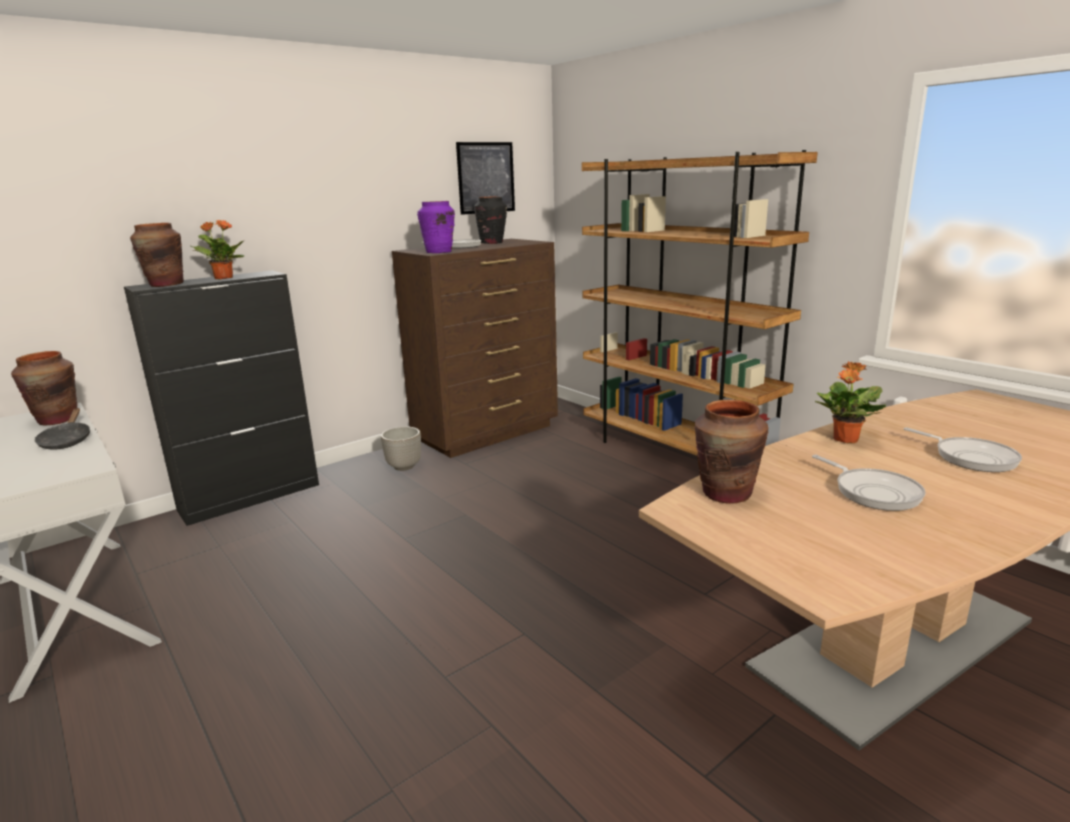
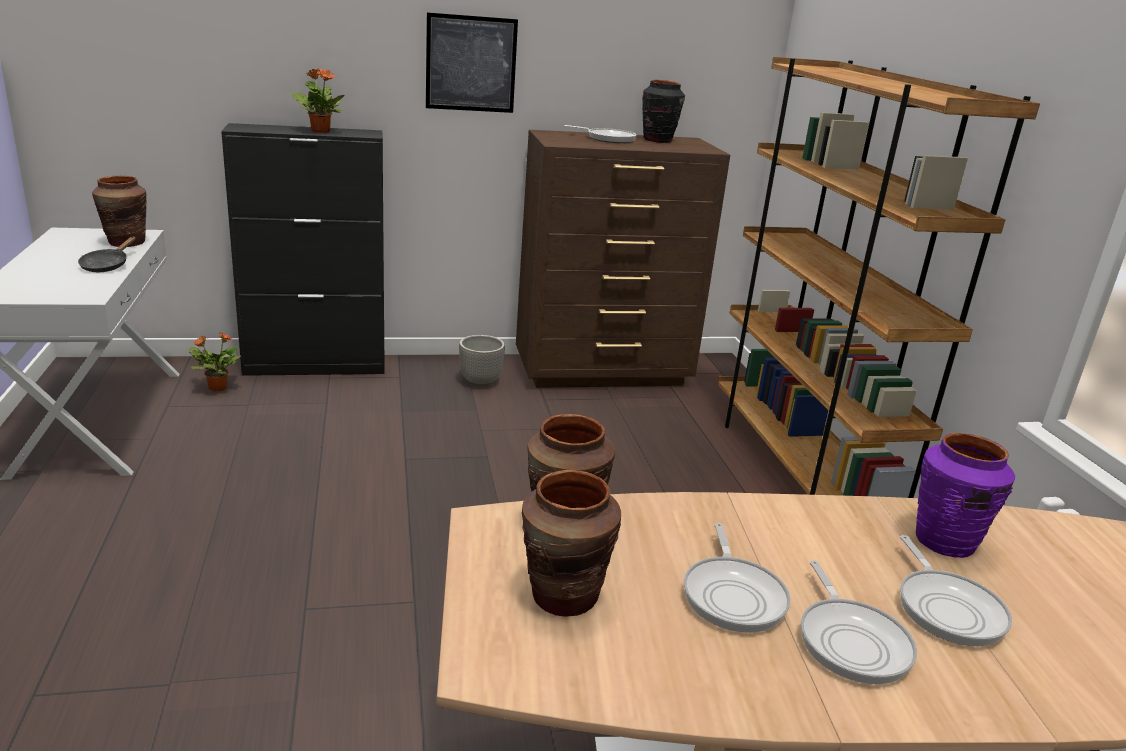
camera: 25 degrees right, 5 degrees up
(166, 284) = (261, 129): brown vase -> brown vase (563, 596)
(439, 252) = (565, 143): purple vase -> purple vase (944, 542)
(486, 178) = (677, 55): picture -> picture (471, 64)
(845, 439) = (816, 521): potted plant -> potted plant (217, 388)
(962, 490) = (851, 641): none -> frying pan

